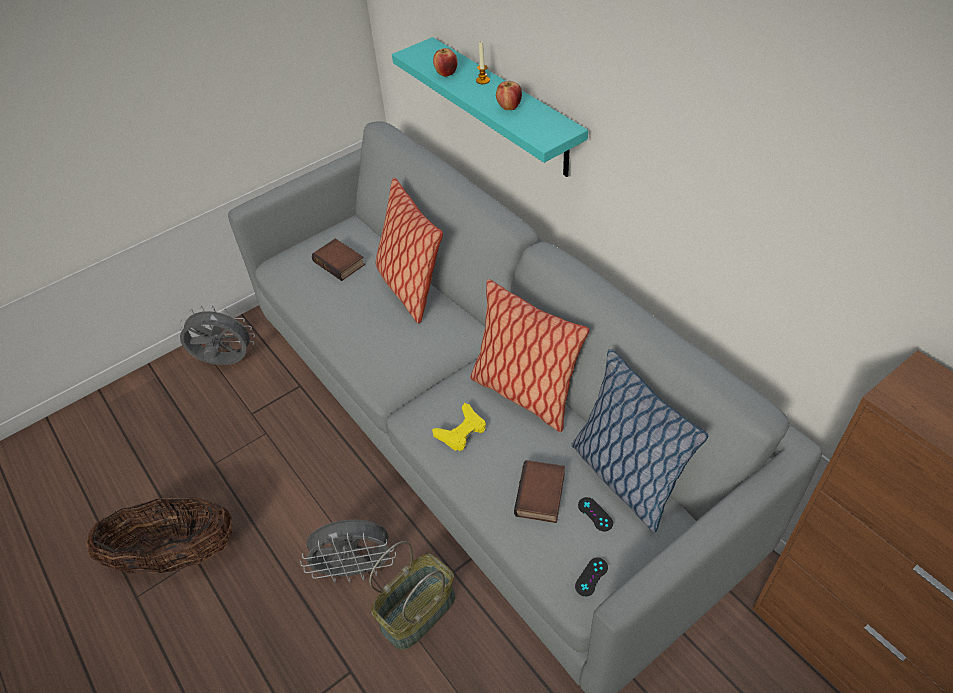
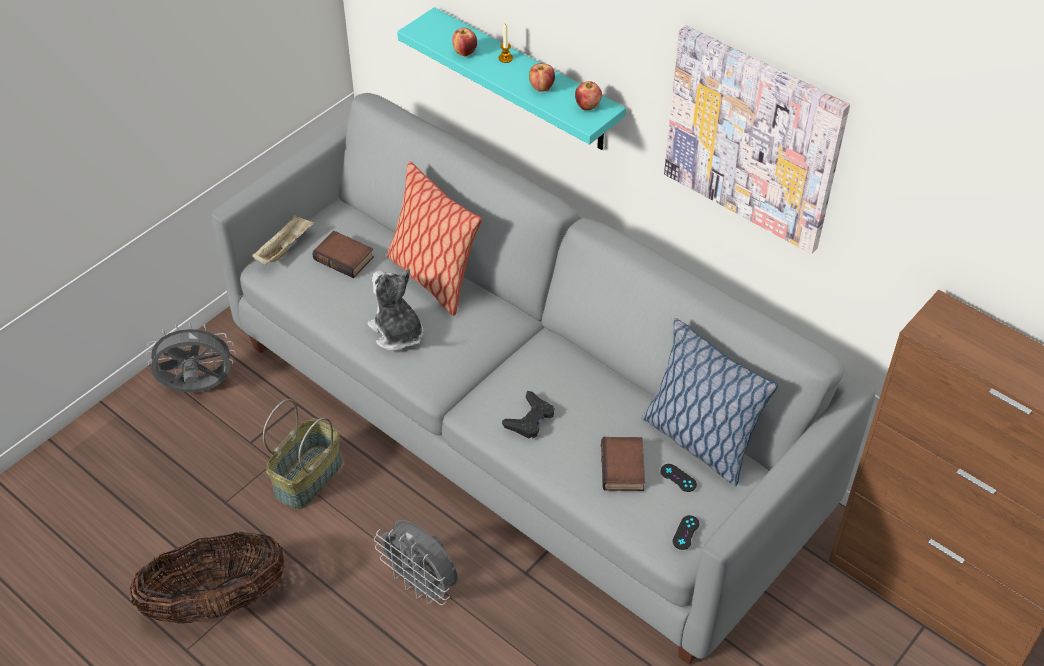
camera: 15 degrees left, 0 degrees up
(295, 250) = (284, 248): none -> beige tray
(356, 568) = (422, 585): grey fan -> grey fan turned 60 degrees clockwise
(364, 333) = (397, 333): none -> plush toy
(418, 610) = (499, 614): basket -> basket (308, 476)
(461, 431) = (530, 419): yellow game controller -> black game controller
(524, 393) = (582, 374): pillow -> none
(549, 126) = (587, 106): none -> apple
(712, 160) = (753, 138): none -> picture

